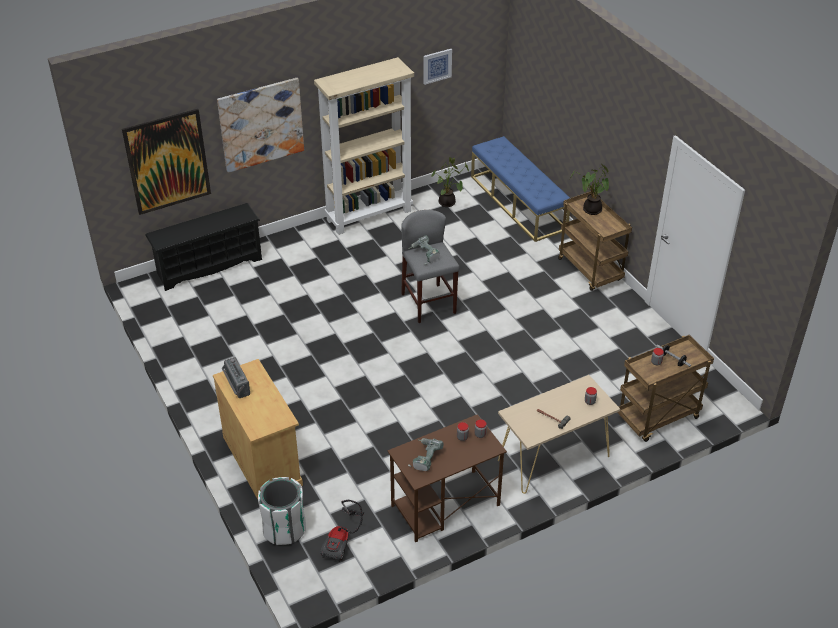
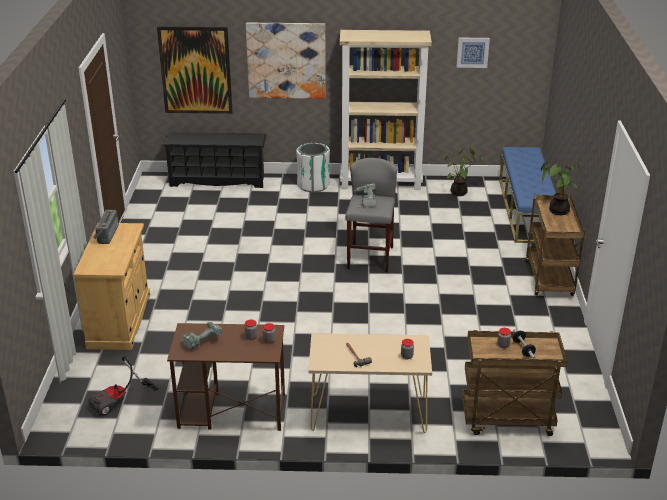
camera: 30 degrees right, 10 degrees down
(284, 529) = (84, 375): white trash can -> white trash can (313, 185)

